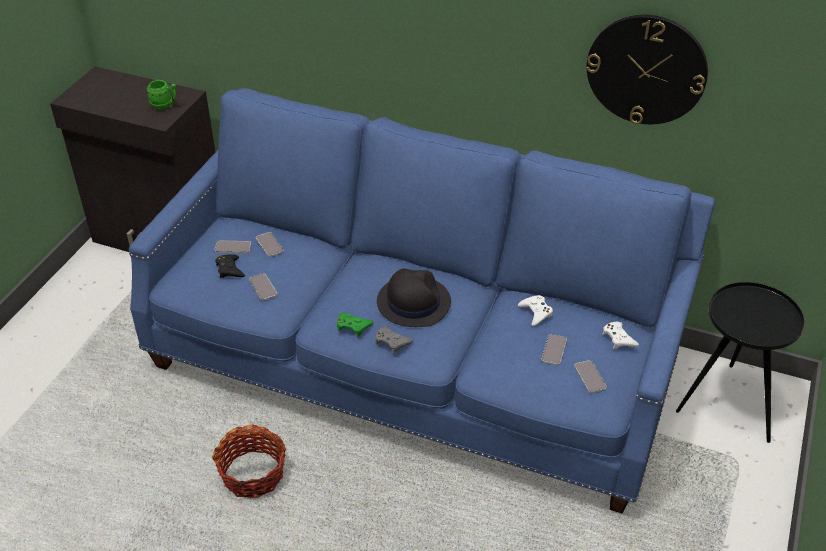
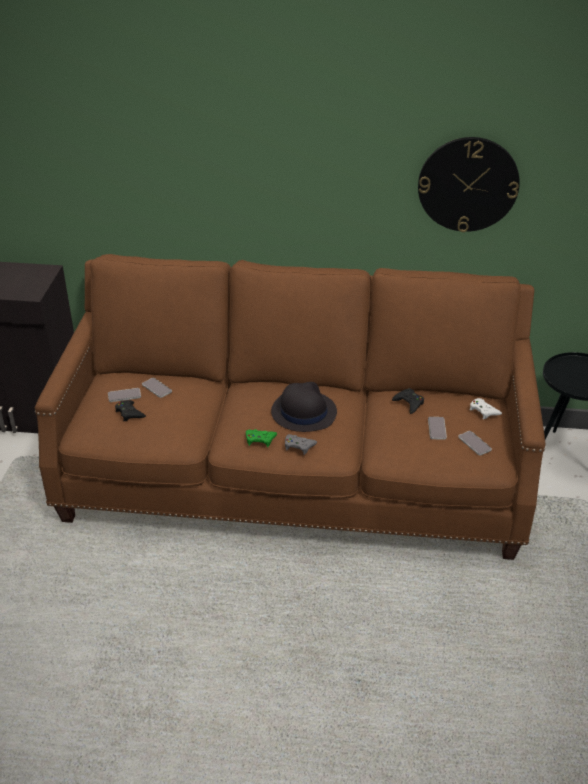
camera: 15 degrees left, 5 degrees down
(165, 106) = (30, 282): green mug -> none
(253, 474) = (187, 594): basket -> none
(263, 287) = (166, 422): phone -> none
(414, 362) = (295, 476): blue sofa -> brown sofa
(536, 312) = (409, 403): white game controller -> black game controller

